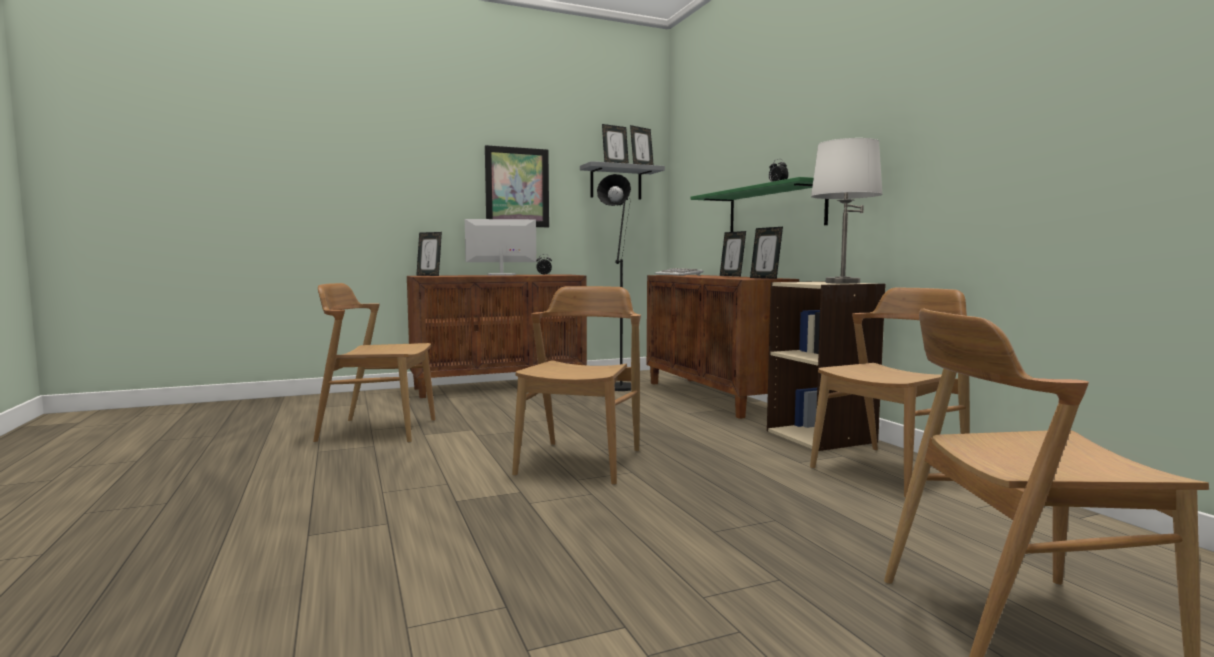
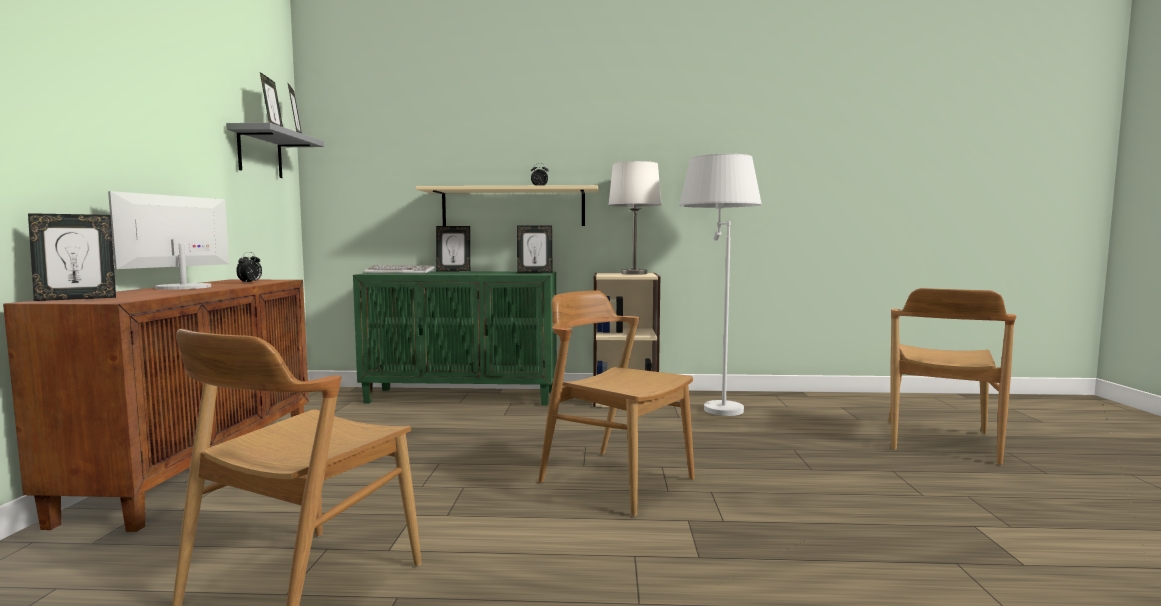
camera: 65 degrees left, 0 degrees up
(517, 187) = (159, 143): picture -> none
(621, 386) = (349, 415): black floor lamp -> none
(714, 397) = (463, 396): brown cabinet -> green cabinet
(774, 209) = (513, 207): green shelf -> beige shelf
(889, 471) = (714, 404): brown chair -> white floor lamp

